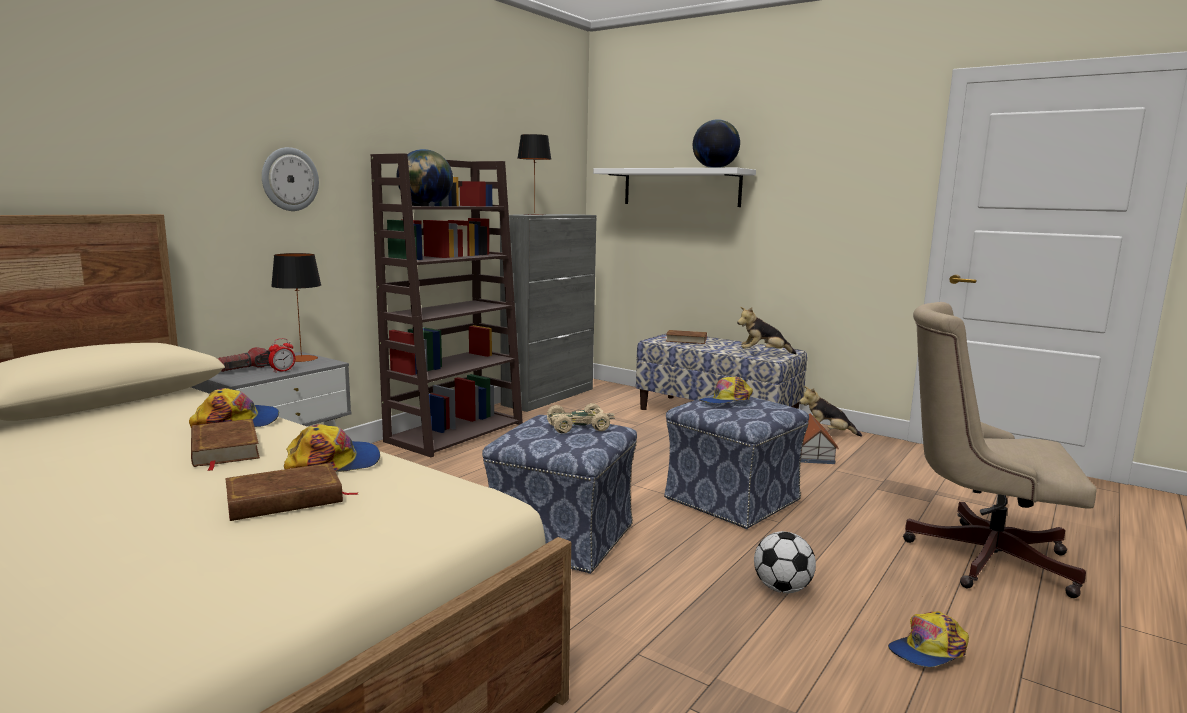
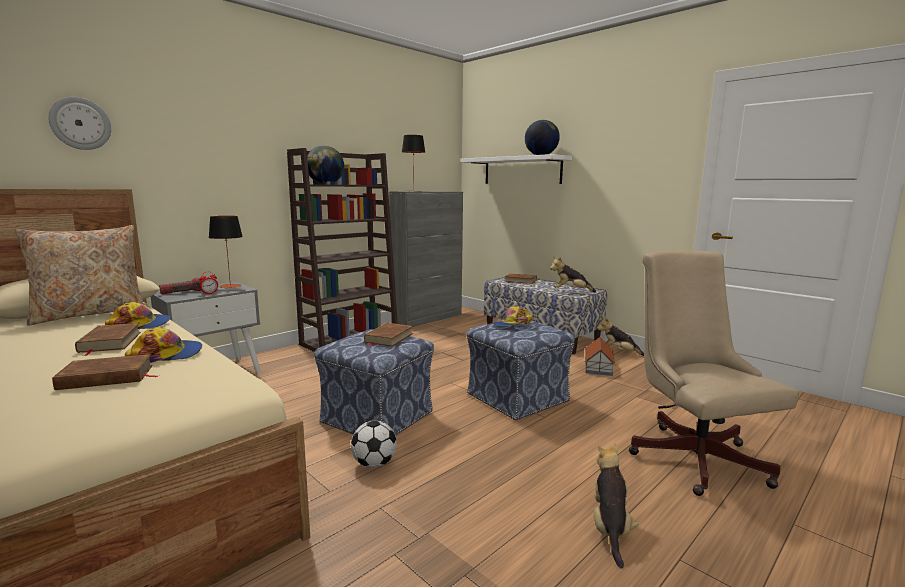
camera: 10 degrees right, 0 degrees up
(135, 409) = (90, 314): none -> beige pillow
(289, 179) = (226, 166): wall clock -> wall clock (80, 123)
(579, 426) = (389, 338): beige toy car -> brown book
(782, 589) = (518, 468): football -> football (374, 464)
(928, 650) = (610, 528): cap -> plush toy
(977, 556) = (693, 454): beige office chair -> beige office chair turned 45 degrees clockwise

